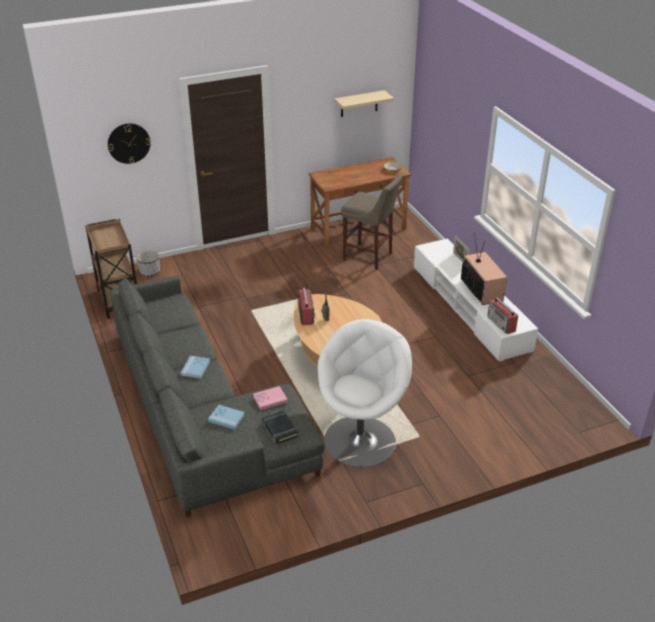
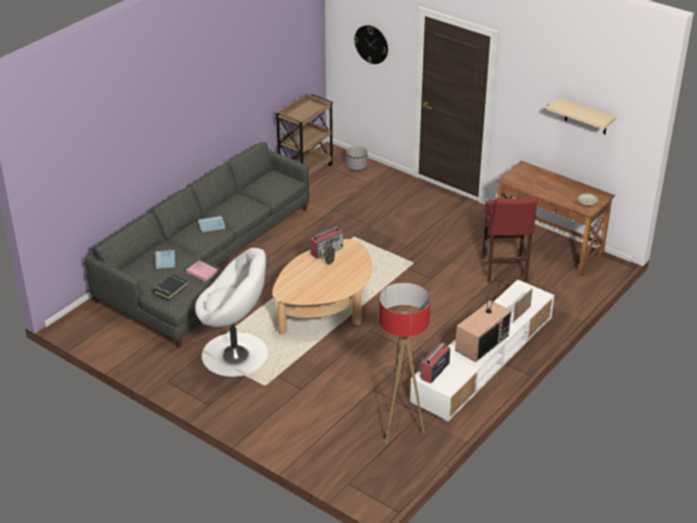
camera: 60 degrees right, 0 degrees up
(369, 257) = (504, 271): beige stool -> red stool
(528, 380) = (400, 430): none -> floor lamp

